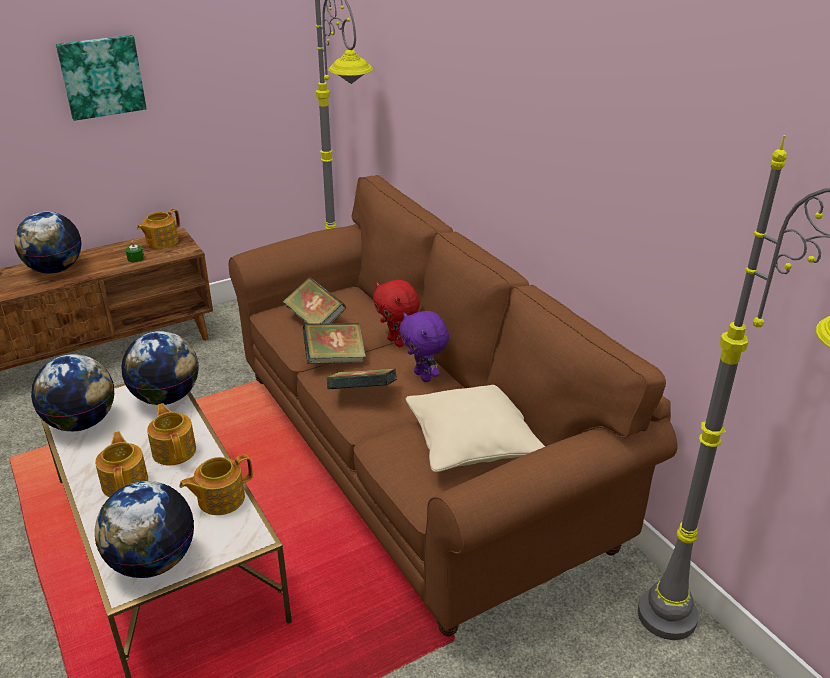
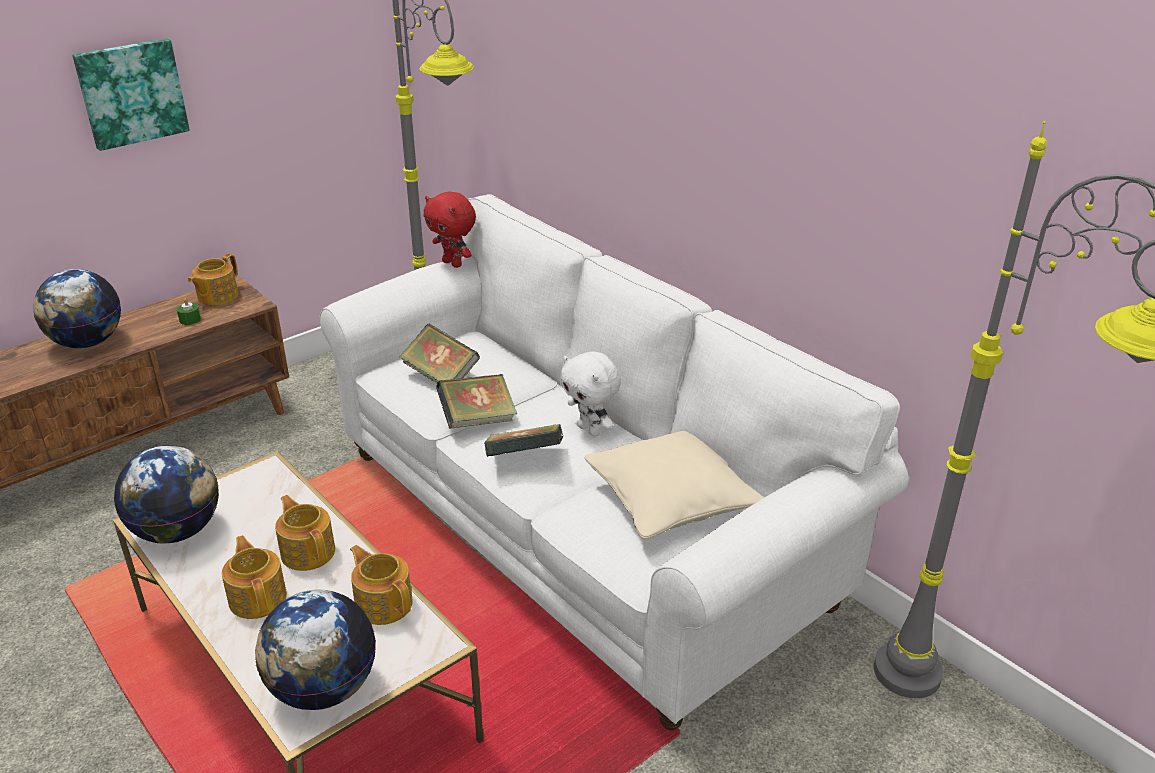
camera: 10 degrees left, 0 degrees up
(166, 397) = (277, 488): globe -> none
(220, 499) = (384, 603): teapot -> teapot turned 90 degrees clockwise
(397, 342) = (545, 393): red plush toy -> red plush toy (453, 263)
(415, 457) = (578, 528): brown sofa -> white sofa
(424, 376) = (590, 430): purple plush toy -> white plush toy

